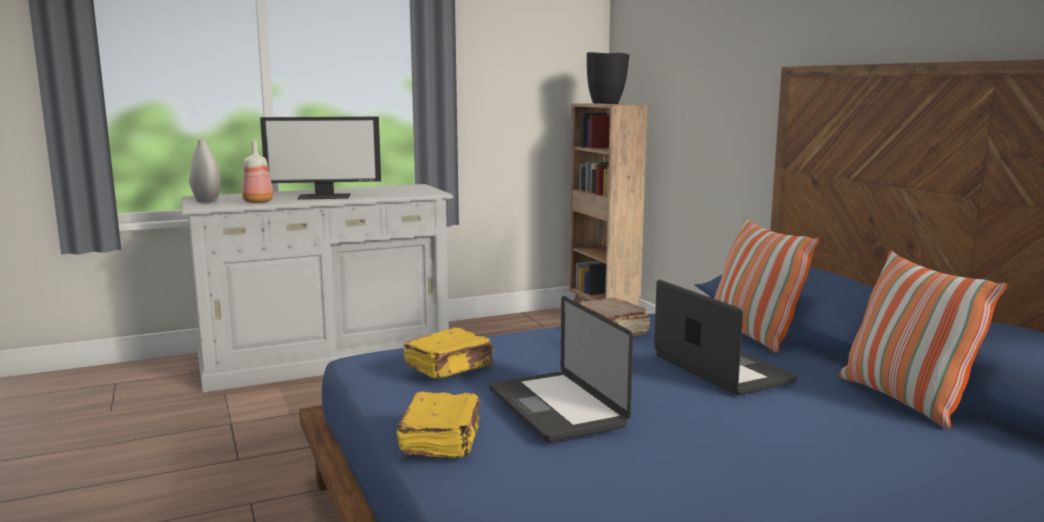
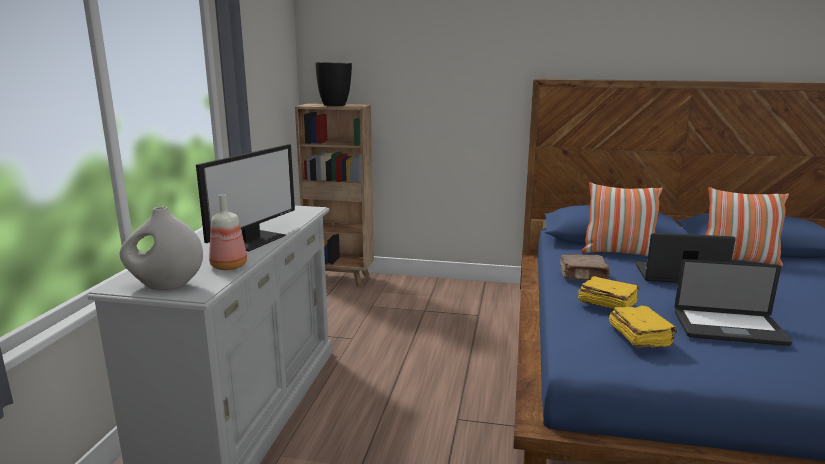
camera: 55 degrees left, 5 degrees up
(442, 441) = (773, 374): yellow book -> yellow book (606, 303)

